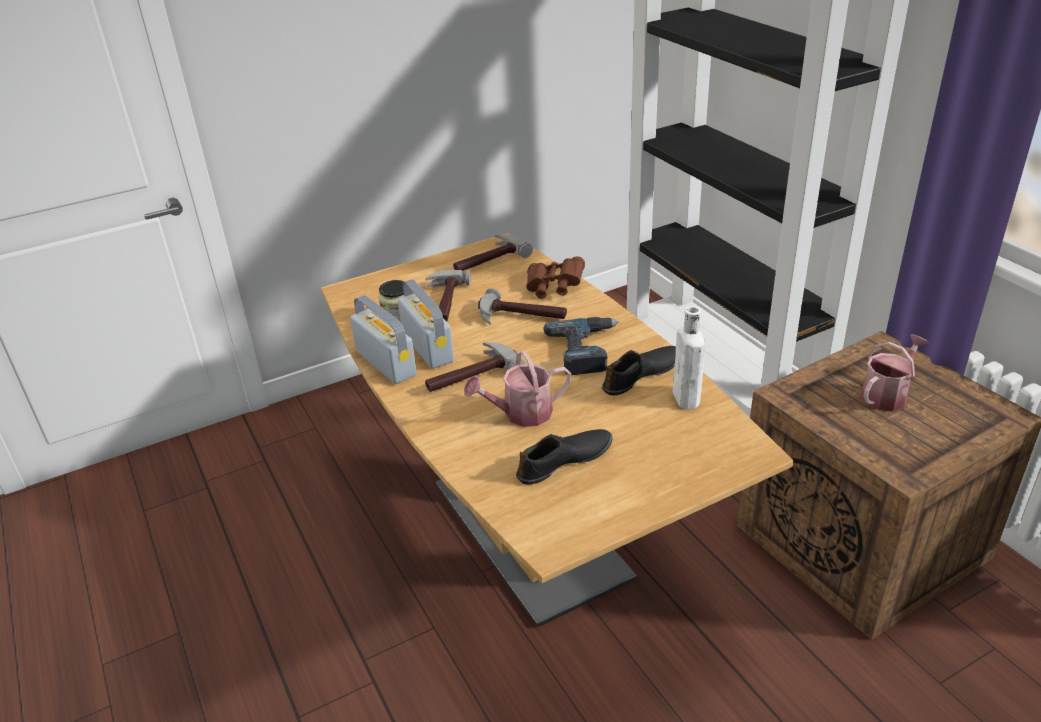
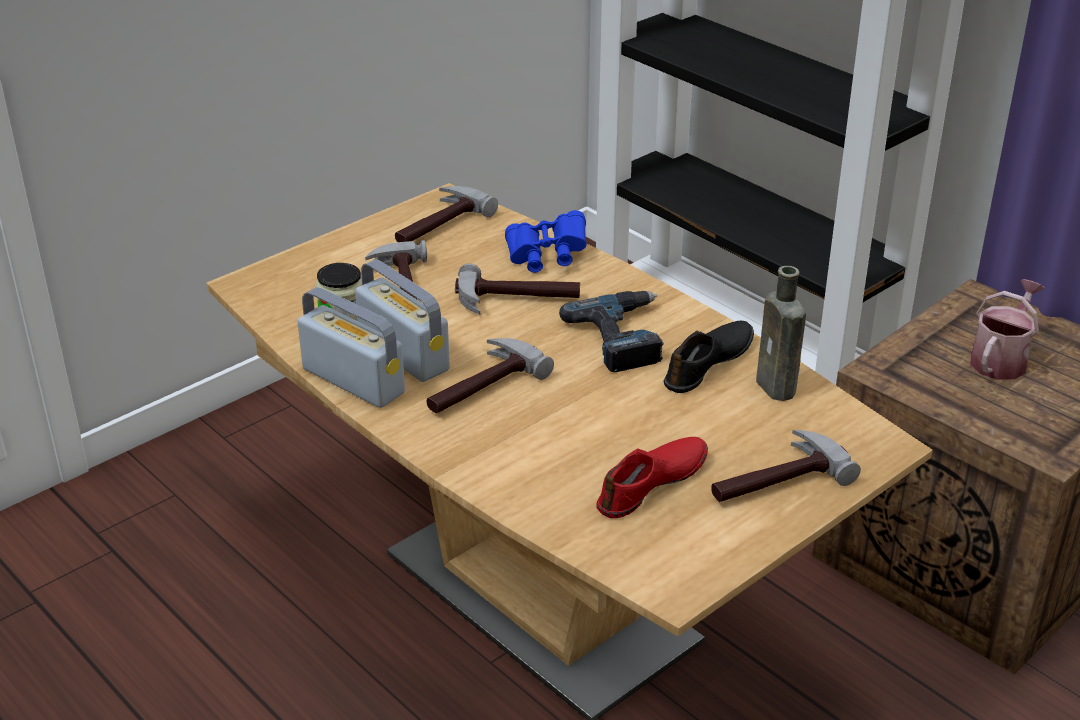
camera: 15 degrees left, 0 degrees up
(521, 414) = (570, 430): watering can -> none
(554, 288) = (546, 257): brown binoculars -> blue binoculars
(565, 462) = (652, 484): black shoe -> red shoe
(660, 469) = (776, 479): none -> hammer
(687, 399) = (777, 388): white bottle -> brown bottle

